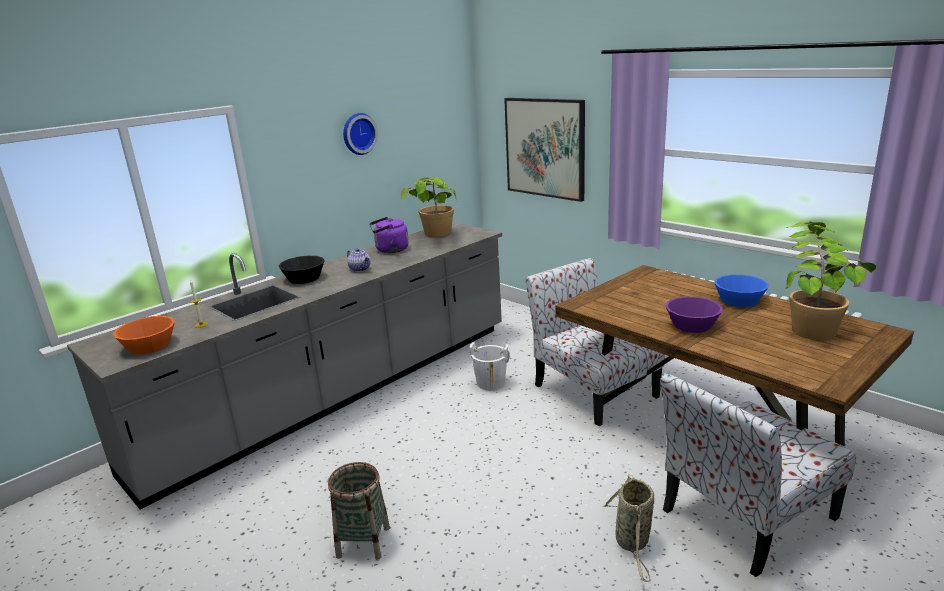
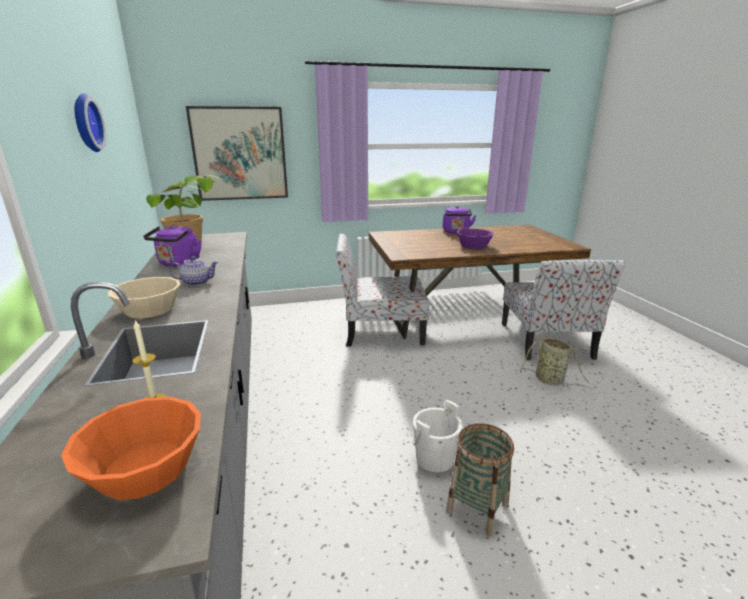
camera: 60 degrees left, 0 degrees up
(304, 278) = (149, 309): black bowl -> beige bowl
(490, 383) = (316, 360): white bucket -> white bucket (435, 458)
(739, 300) = (456, 232): blue bowl -> purple kettle
(811, 323) = (502, 231): potted plant -> none

